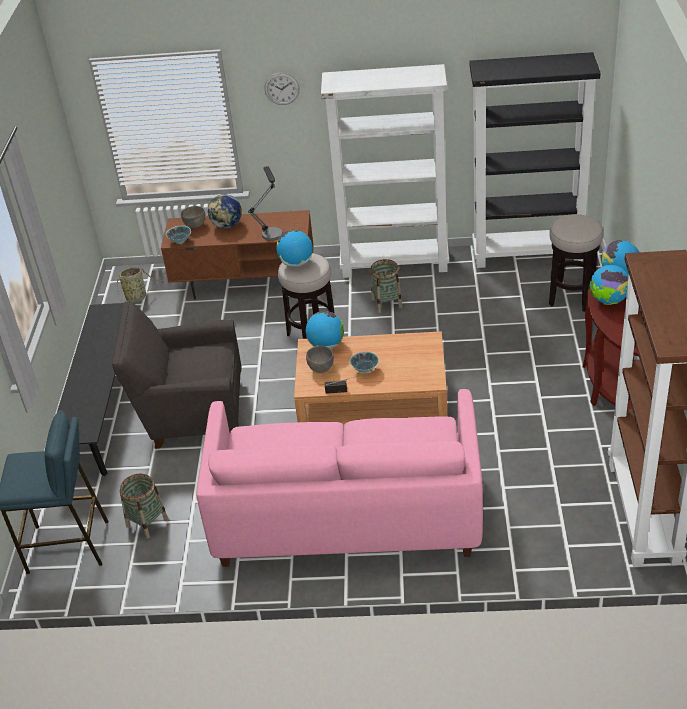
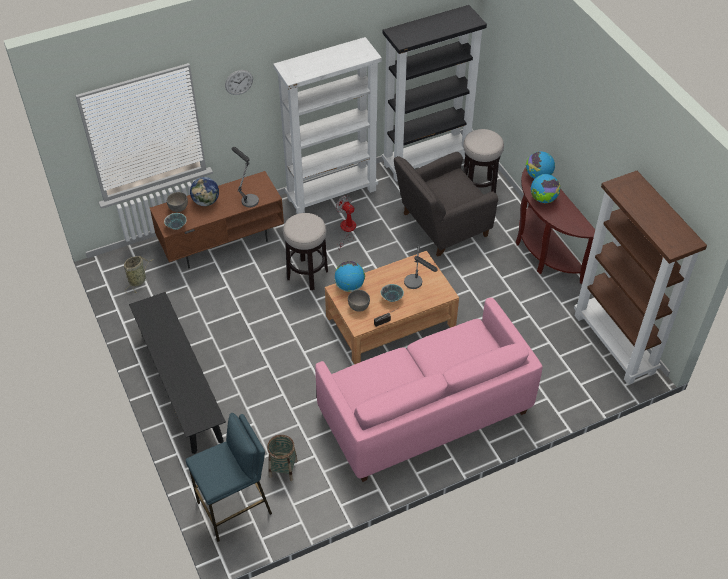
camera: 30 degrees left, 10 degrees up
(191, 414) = (255, 369): grey armchair -> grey armchair (440, 226)
(296, 263) = (298, 225): globe -> none
(386, 303) = (347, 230): basket -> fan
(404, 364) = (417, 285): none -> table lamp

